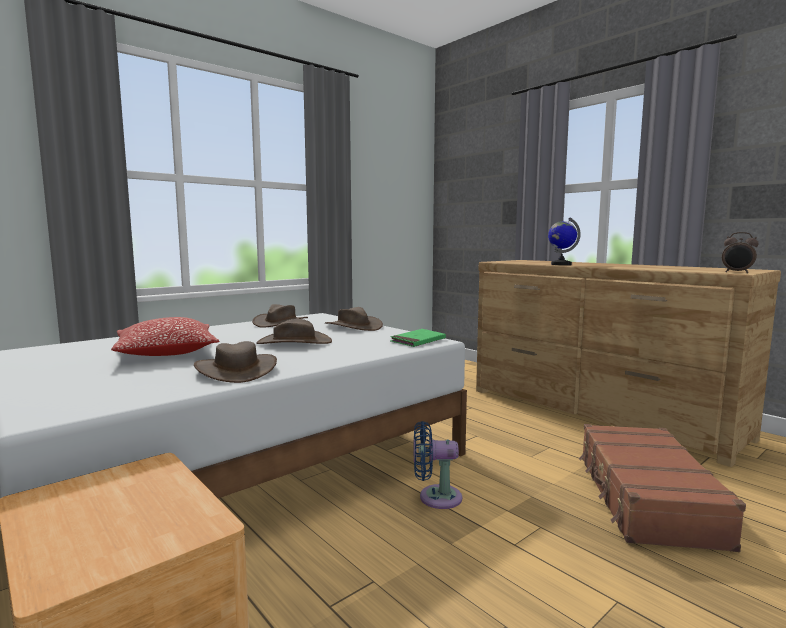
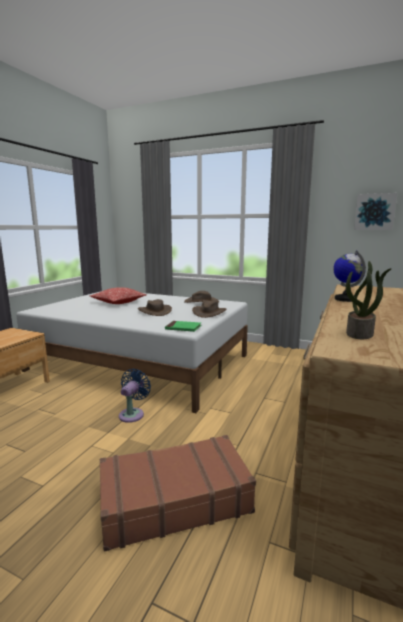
camera: 65 degrees right, 5 degrees up
(236, 370) = (95, 314): brown hat -> none
(399, 192) = (374, 212): none -> picture
(435, 497) = (133, 414): blue fan -> blue fan turned 45 degrees clockwise
(689, 269) = (360, 334): none -> potted plant
(737, 272) = (342, 350): alarm clock -> none

